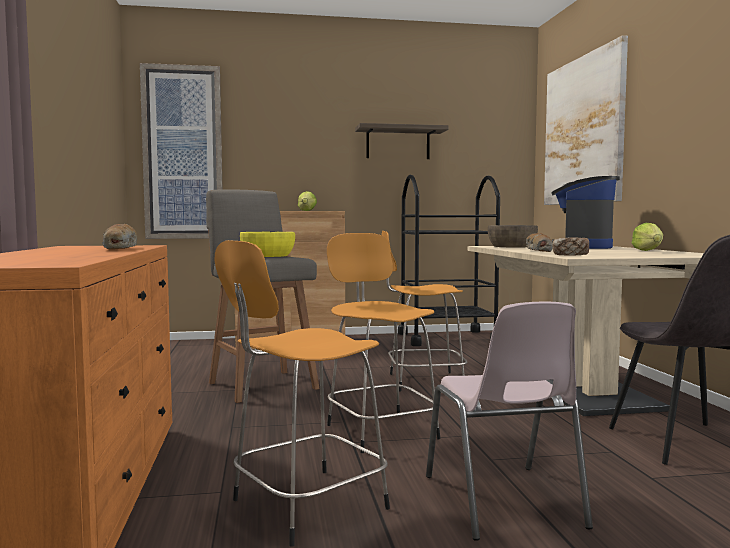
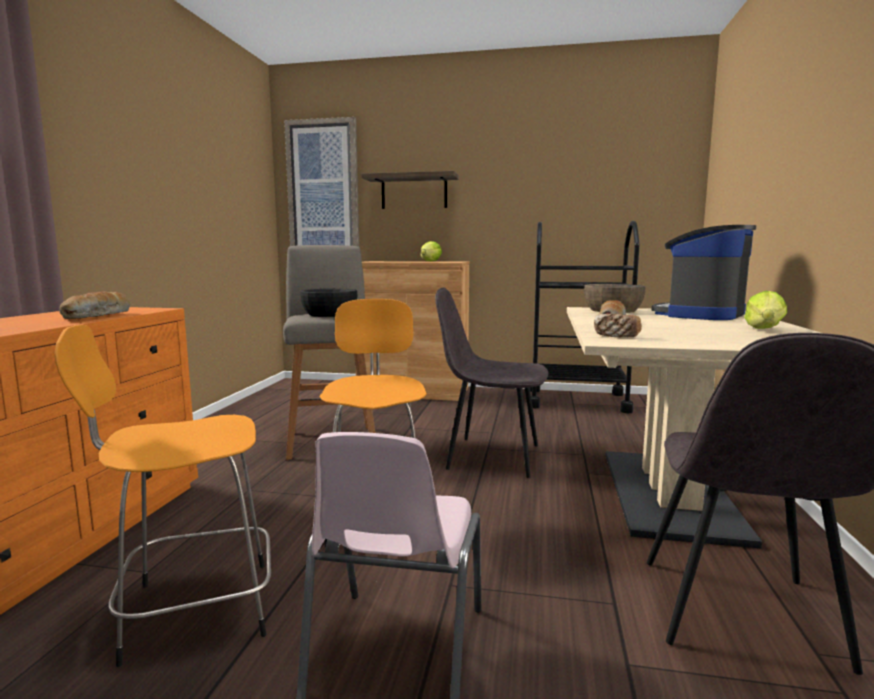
camera: 20 degrees right, 5 degrees up
(267, 255) = (329, 314): yellow bowl -> black bowl
(398, 143) = (536, 187): shelf -> shelf (414, 192)
(422, 381) = (490, 456): orange stool -> grey chair
(583, 131) = (746, 163): picture -> none

